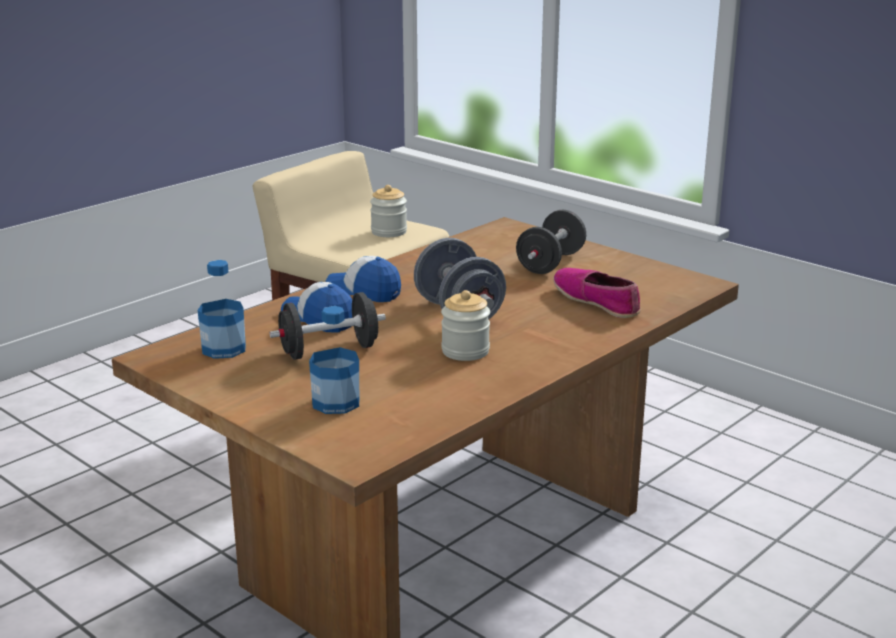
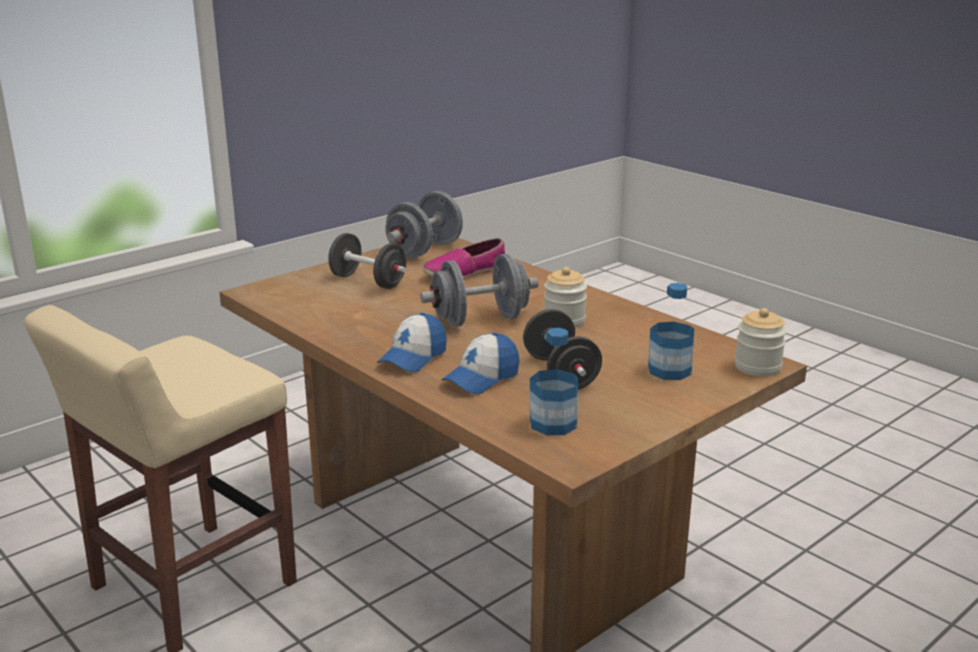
camera: 85 degrees left, 0 degrees up
(389, 232) = (177, 360): jar -> jar (757, 367)
(661, 280) = (425, 250): none -> grey dumbbell

